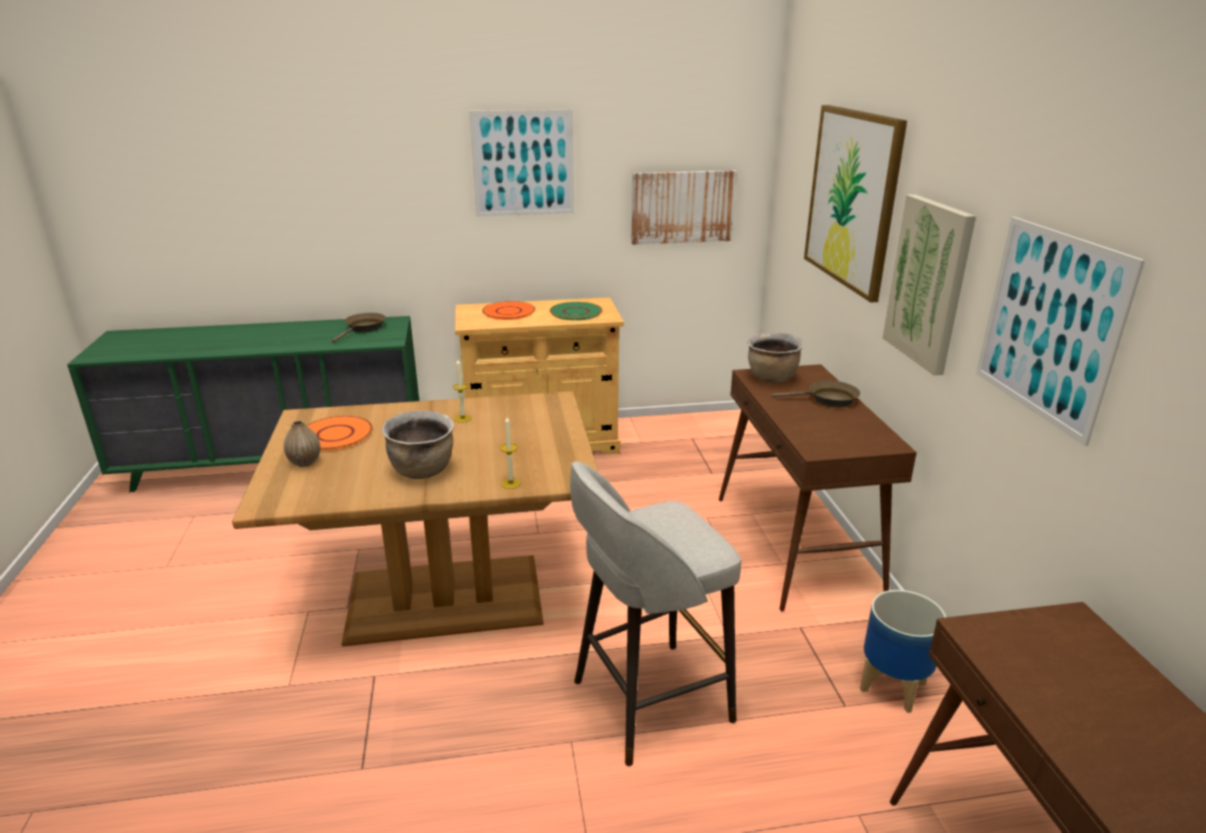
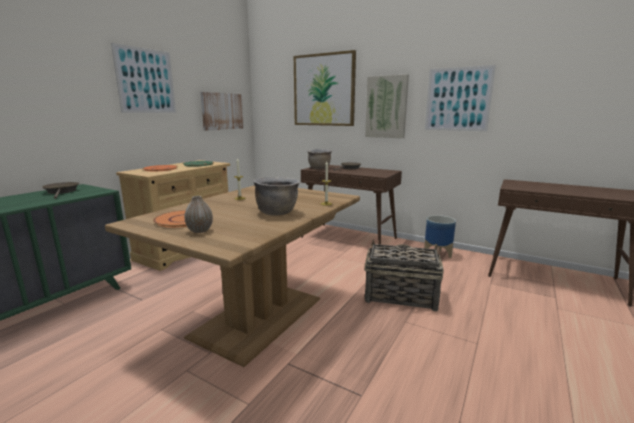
camera: 50 degrees left, 10 degrees down
(647, 702) = (399, 296): grey stool -> basket

